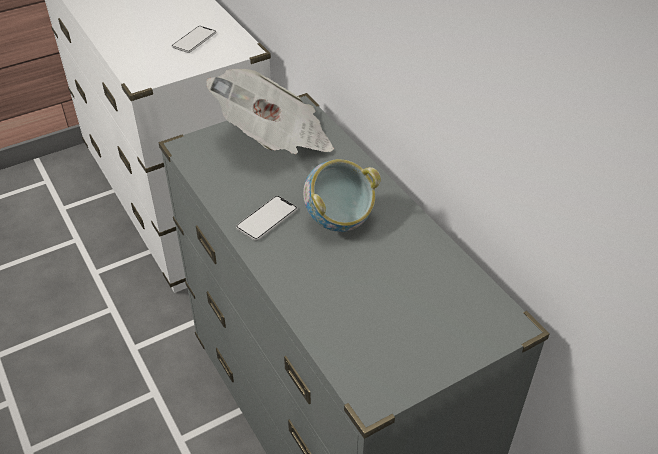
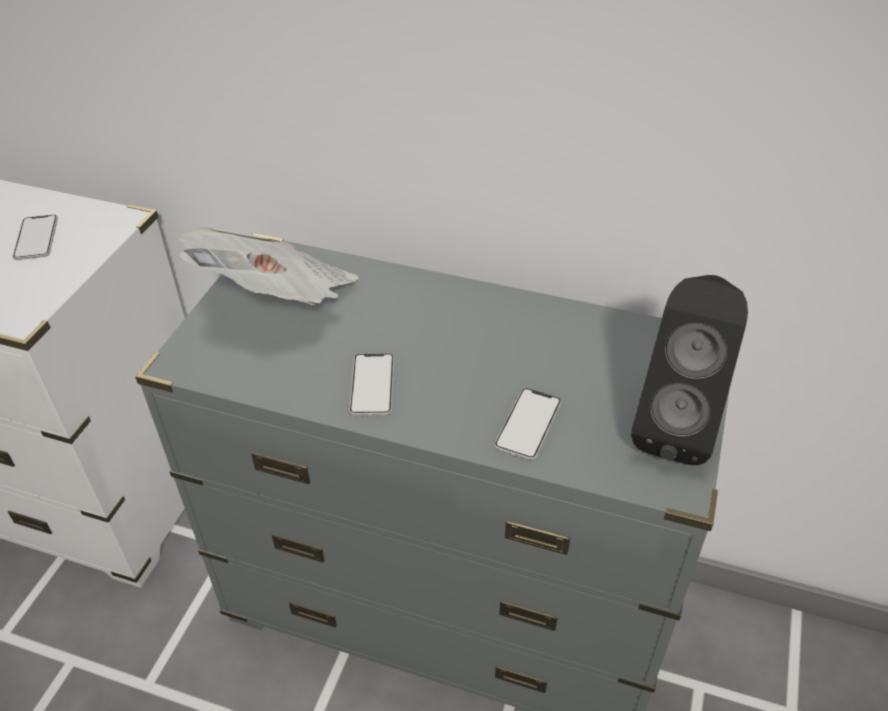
camera: 40 degrees left, 0 degrees up
(326, 298) = (528, 424): none -> phone
(339, 221) = (448, 343): bowl -> none
(418, 361) = (675, 426): none -> black speaker

